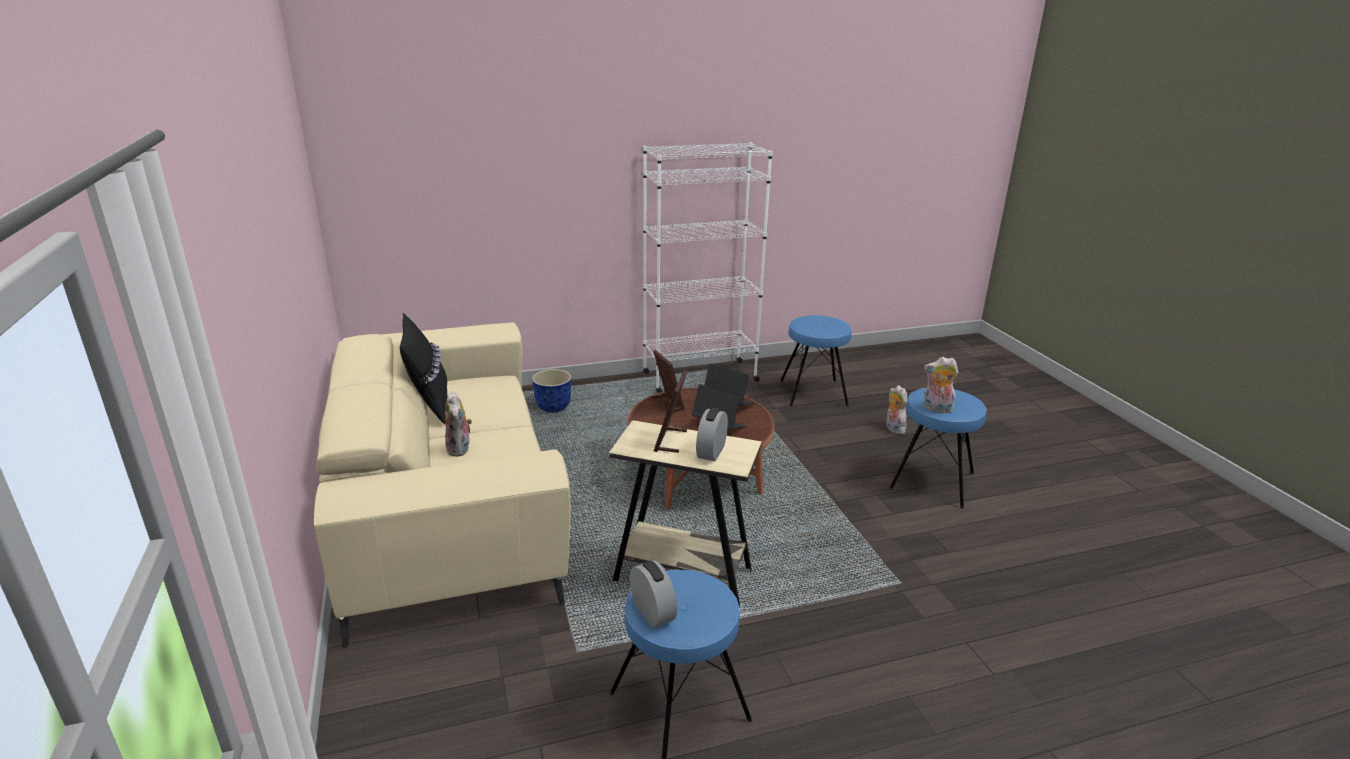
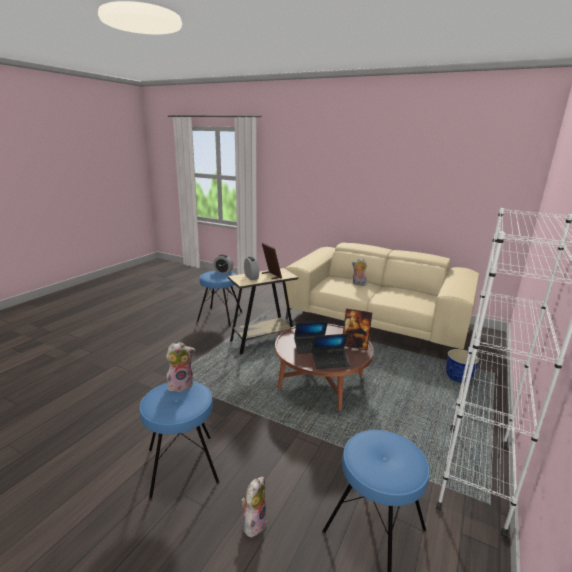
camera: 135 degrees right, 5 degrees down
(429, 405) = (408, 290): black pillow -> none
(893, 428) = (253, 522): plush toy -> plush toy turned 90 degrees counterclockwise

